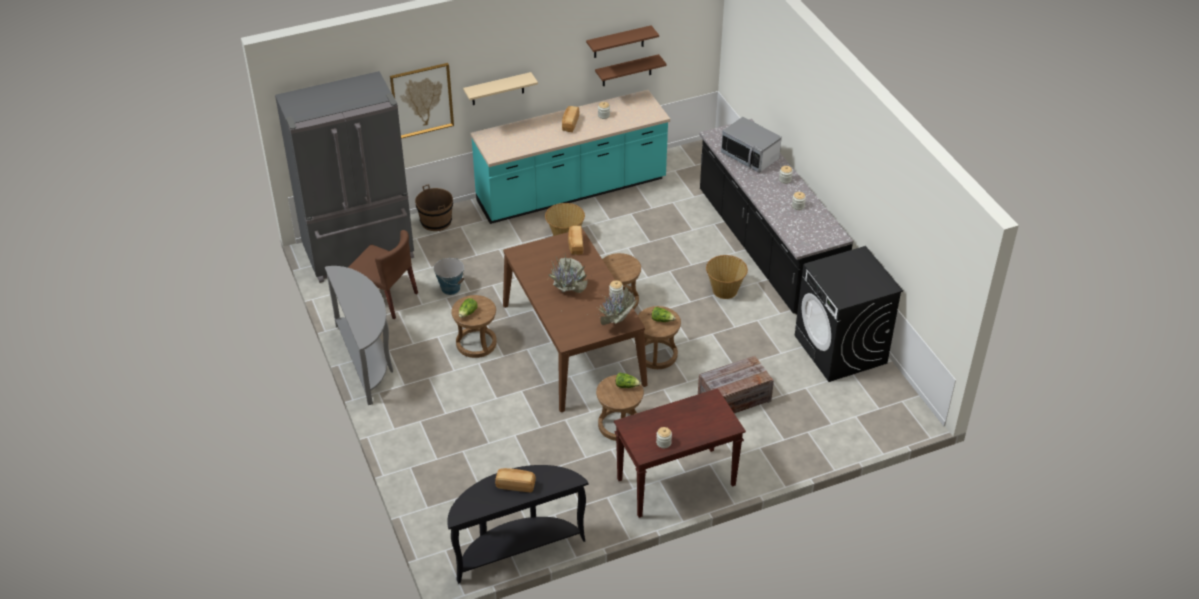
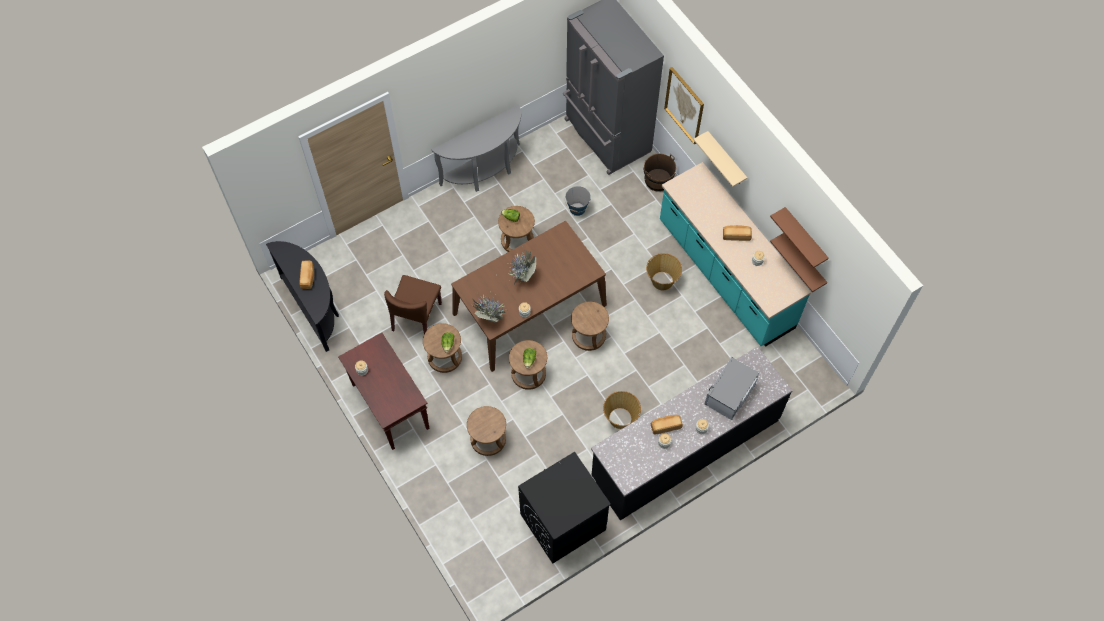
camera: 80 degrees right, 20 degrees up
(385, 298) = (556, 167): brown chair -> brown chair (417, 317)
(575, 245) = (581, 272): bread -> bread (665, 426)
(734, 398) = (488, 439): crate -> brown stool

